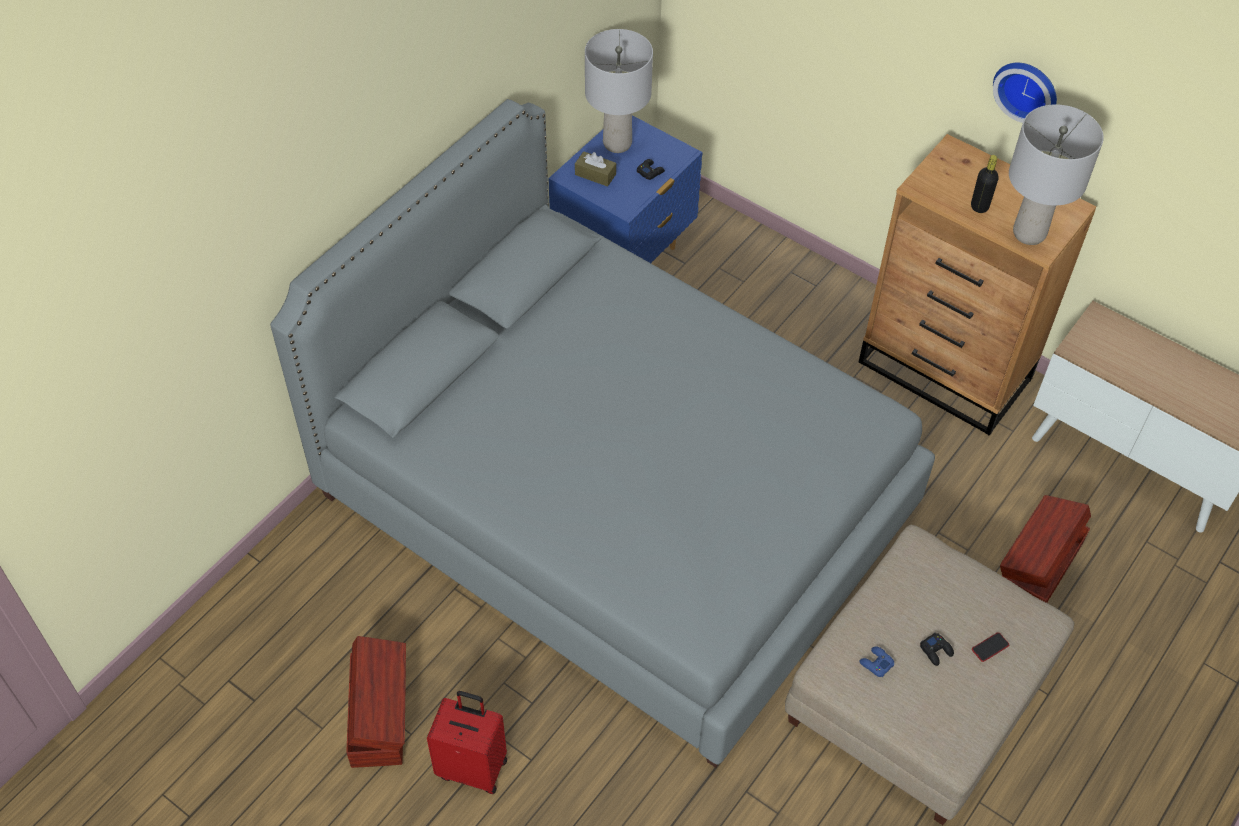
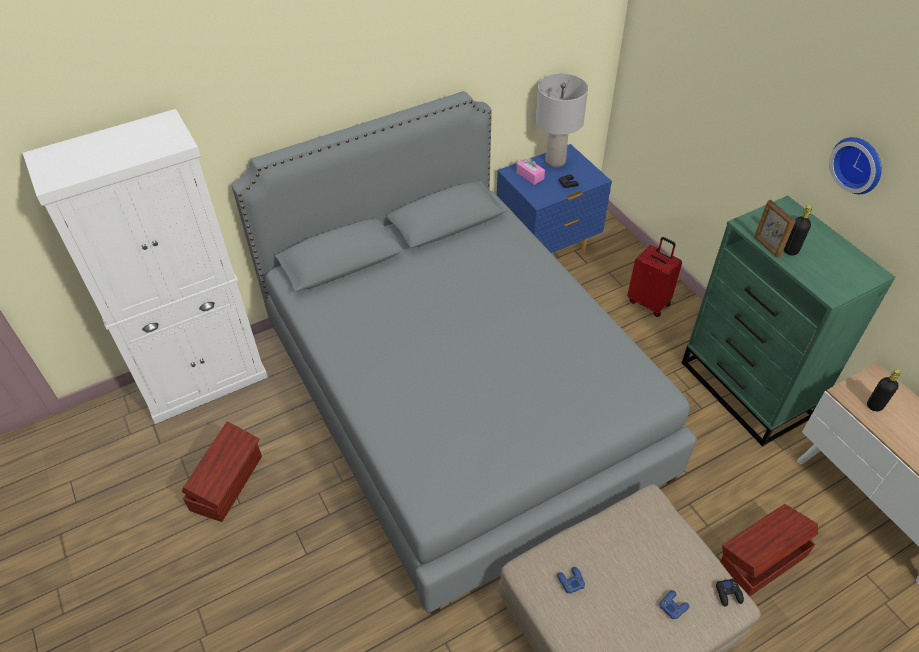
camera: 25 degrees right, 5 degrees down
(262, 596) = (204, 380): none -> white cabinet
(473, 767) = (265, 543): red suitcase -> red suitcase (649, 302)
(595, 174) = (530, 175): brown tissue box -> pink tissue box
(936, 651) = (625, 590): black game controller -> black game controller (728, 594)
(946, 371) = (747, 390): brown dresser -> green dresser
(952, 210) = (766, 246): none -> picture frame
(990, 647) = (673, 606): phone -> blue game controller
(1028, 234) = (825, 280): grey table lamp -> none
(1108, 353) = (874, 405): none -> black bottle

